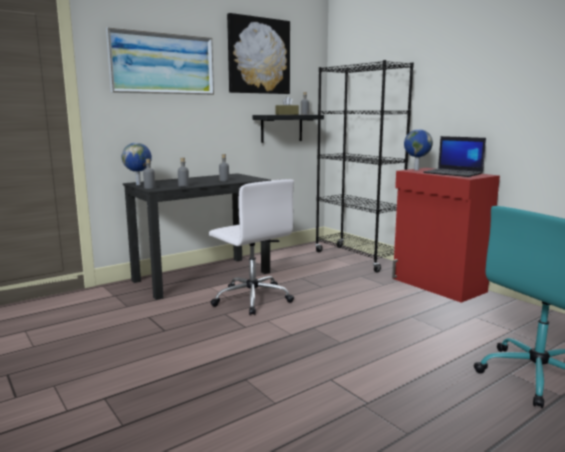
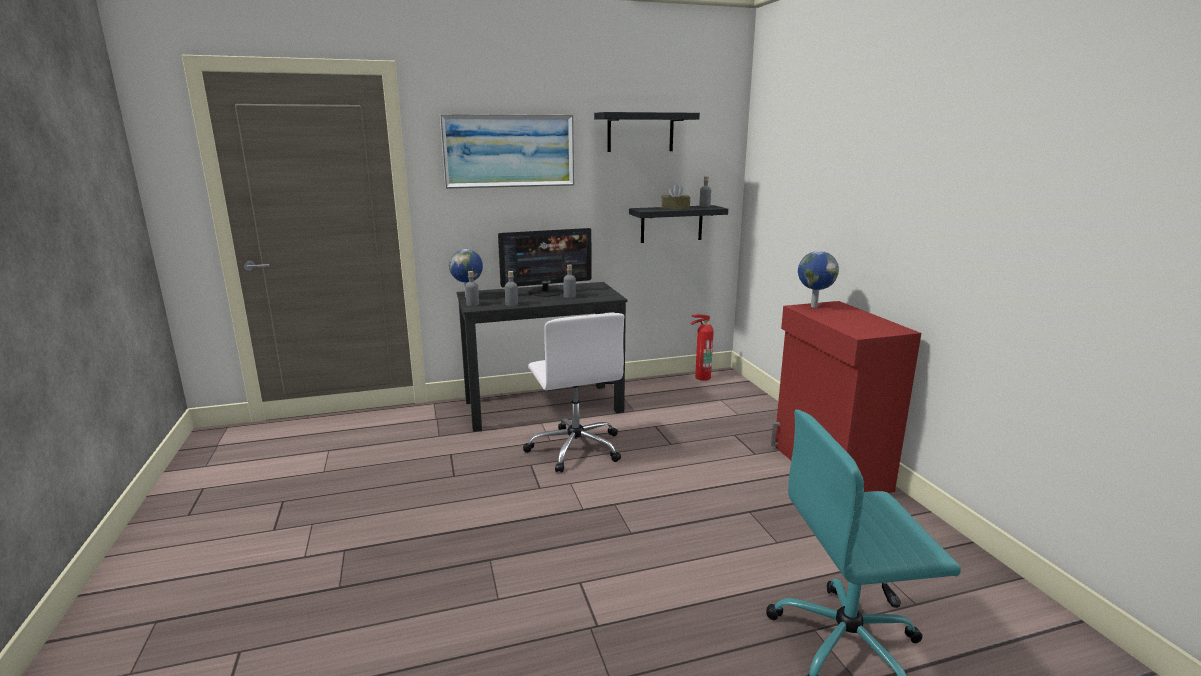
camera: 20 degrees right, 5 degrees up
(201, 179) = (546, 292): none -> monitor
(258, 56) = (640, 132): picture -> black shelf
(308, 247) = (700, 377): none -> fire extinguisher
(357, 259) = (750, 406): black bookcase -> none
(454, 173) = (856, 321): laptop -> none

